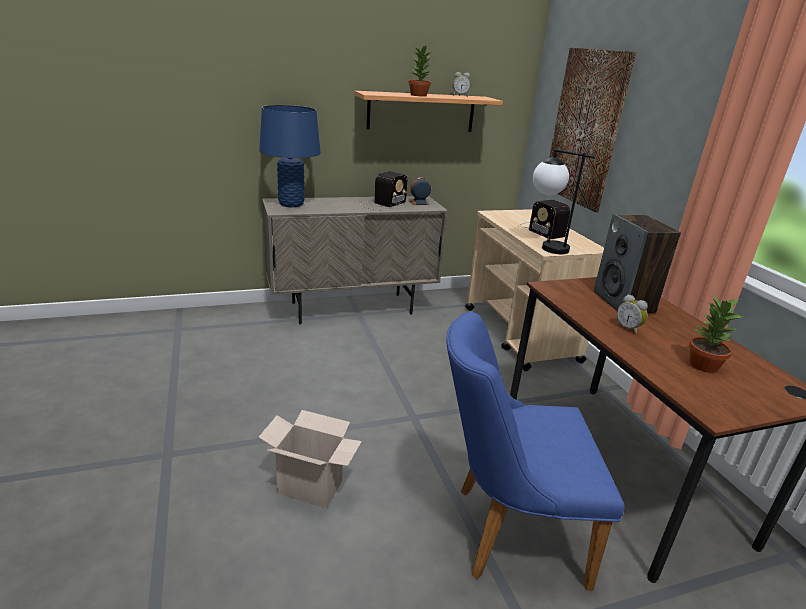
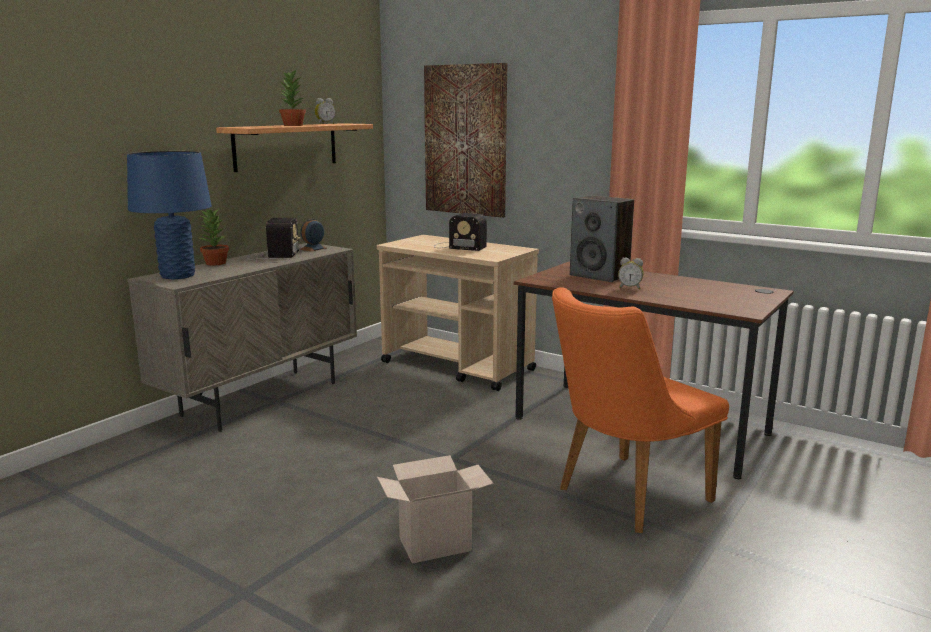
camera: 35 degrees left, 10 degrees down
(505, 531) = (622, 497): blue chair -> orange chair
(544, 246) = (484, 256): table lamp -> none
(702, 365) = (701, 293): potted plant -> potted plant (215, 263)

